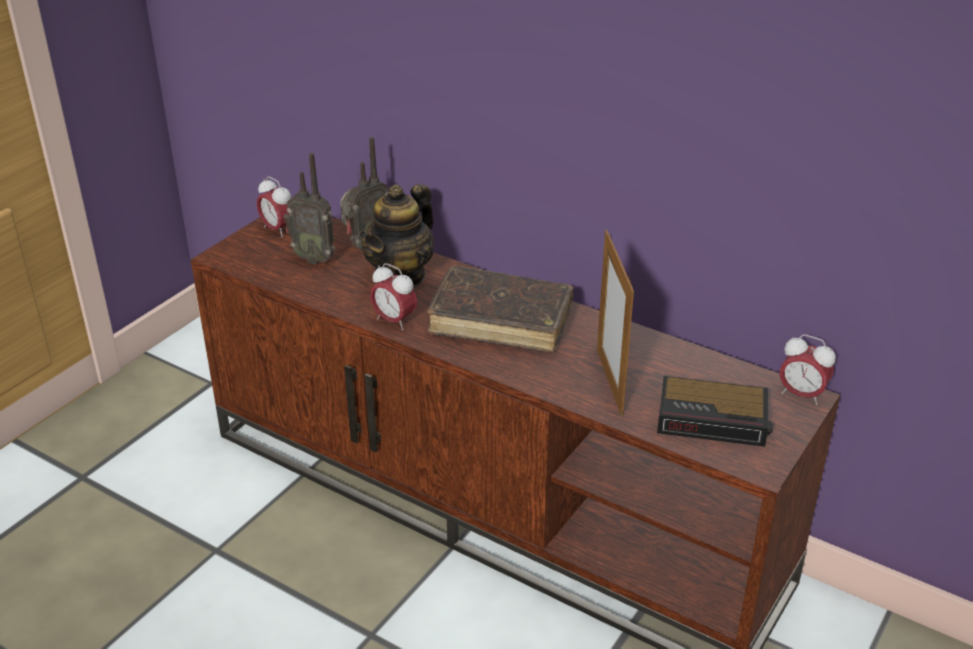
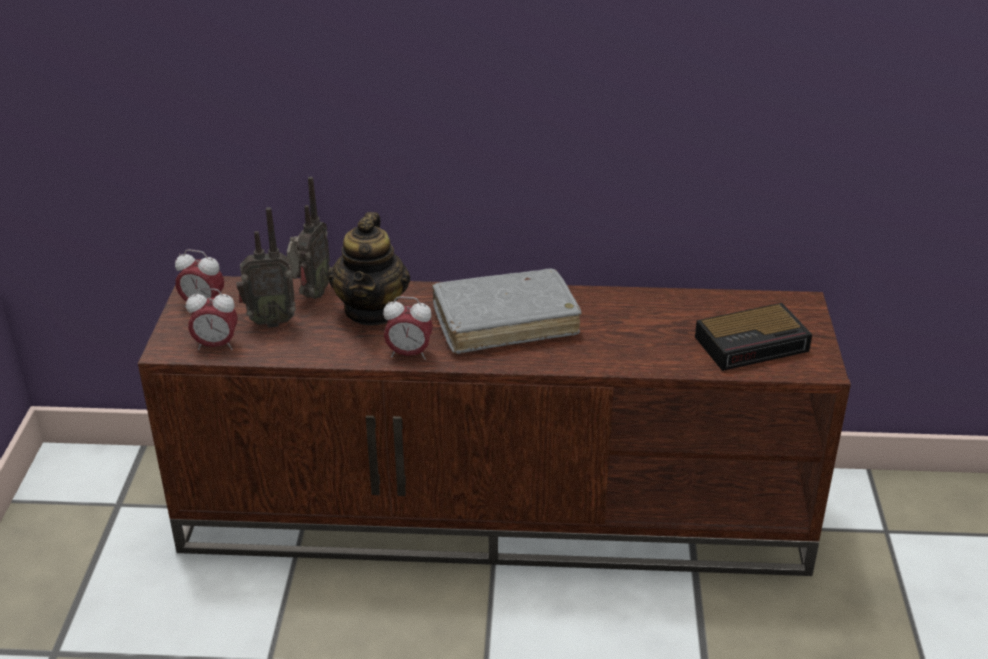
camera: 30 degrees left, 0 degrees up
(501, 321) = (505, 322): brown book -> grey book
(609, 381) = (645, 342): picture frame -> none
(801, 395) = (797, 301): alarm clock -> alarm clock (216, 345)

